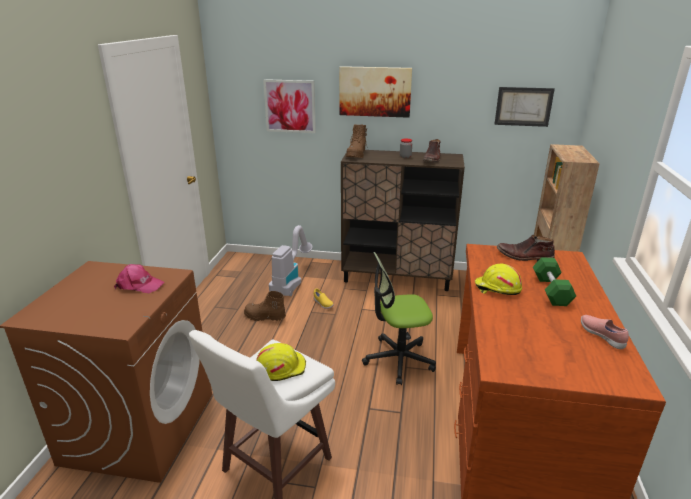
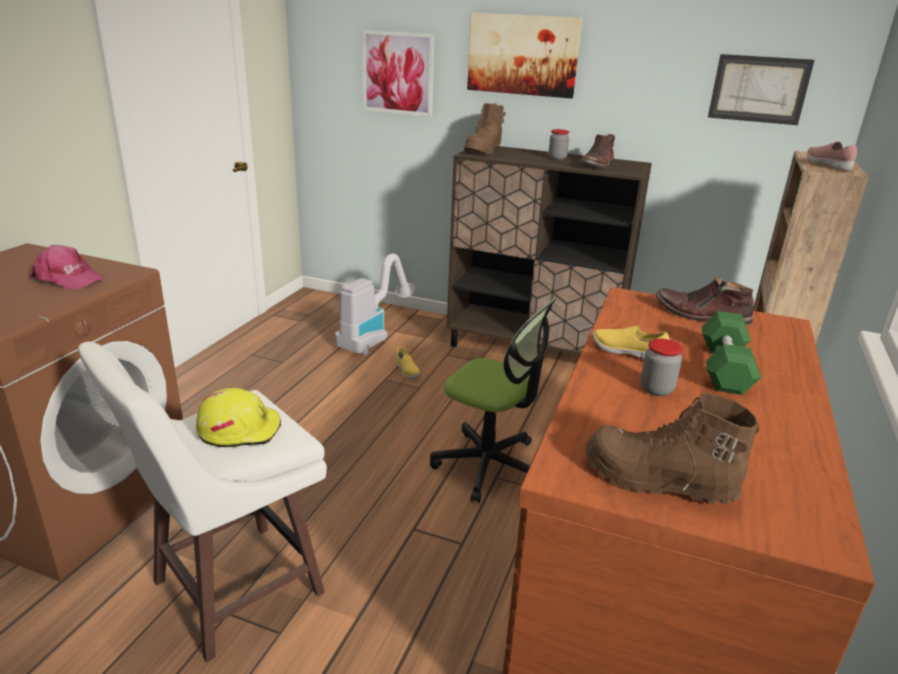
camera: 10 degrees right, 0 degrees up
(264, 317) = (314, 377): brown boot -> brown boot (657, 481)
(398, 360) = (489, 465): office chair -> office chair turned 150 degrees counterclockwise
(497, 288) = (628, 353): yellow hard hat -> yellow shoe
(522, 309) = (656, 389): none -> jar
(602, 336) = (788, 450): pink shoe -> pink shoe (828, 165)

